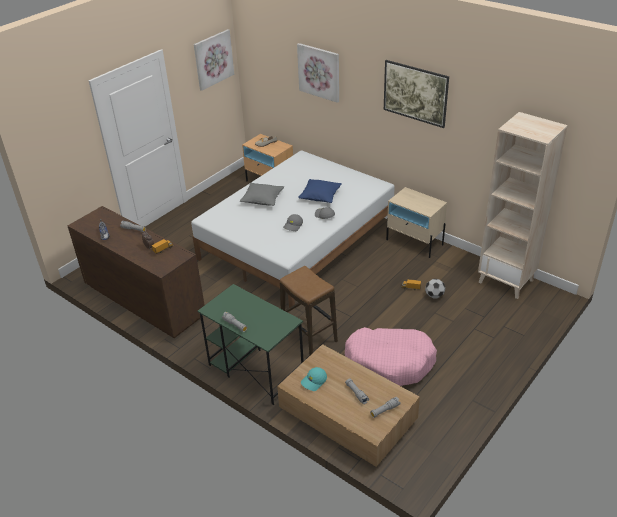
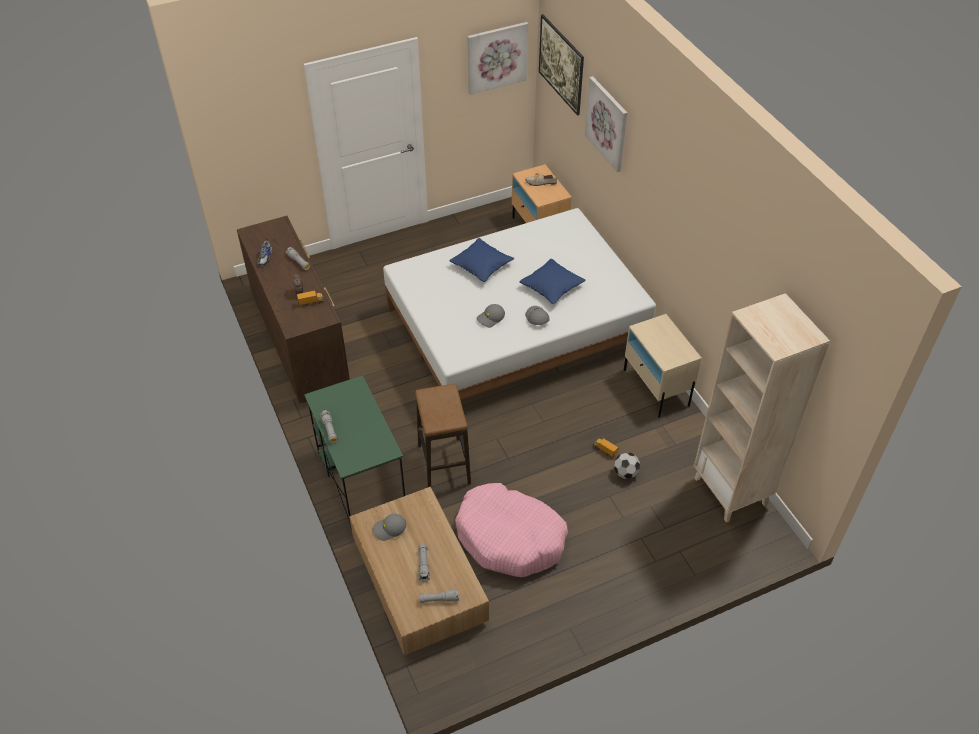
camera: 25 degrees right, 10 degrees up
(262, 199) = (481, 266): grey pillow -> blue pillow
(314, 382) = (389, 529): turquoise cap -> grey cap
(414, 105) = (689, 221): picture -> picture (560, 78)

